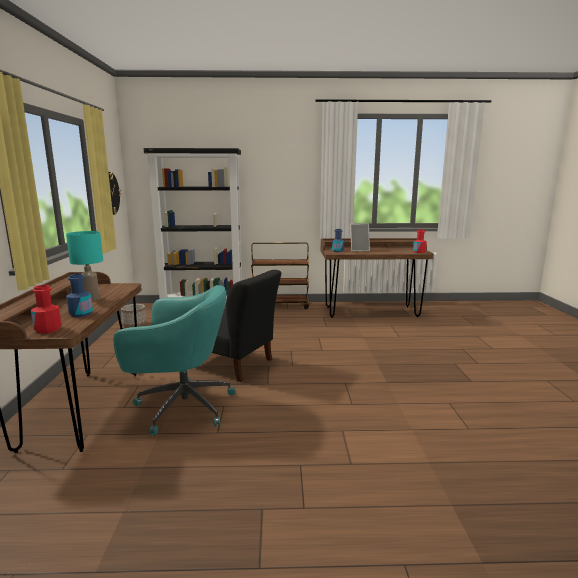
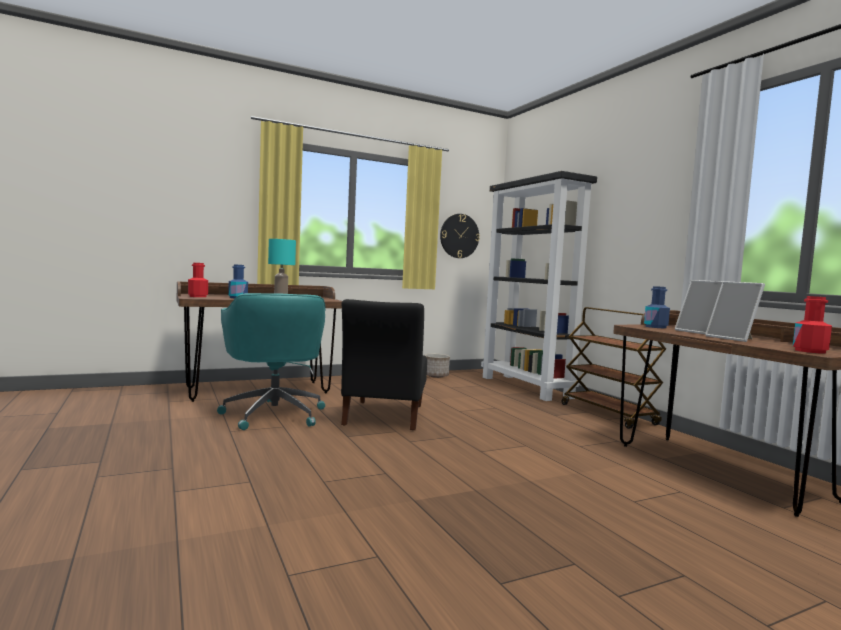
camera: 65 degrees right, 10 degrees down
(382, 251) = (733, 338): none -> picture frame

